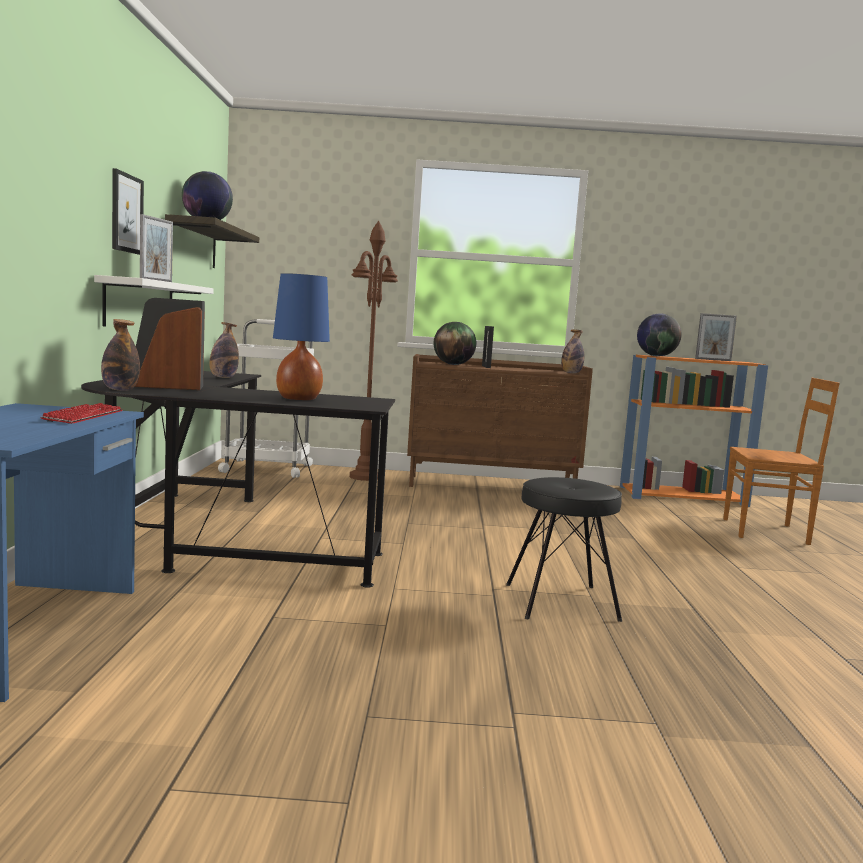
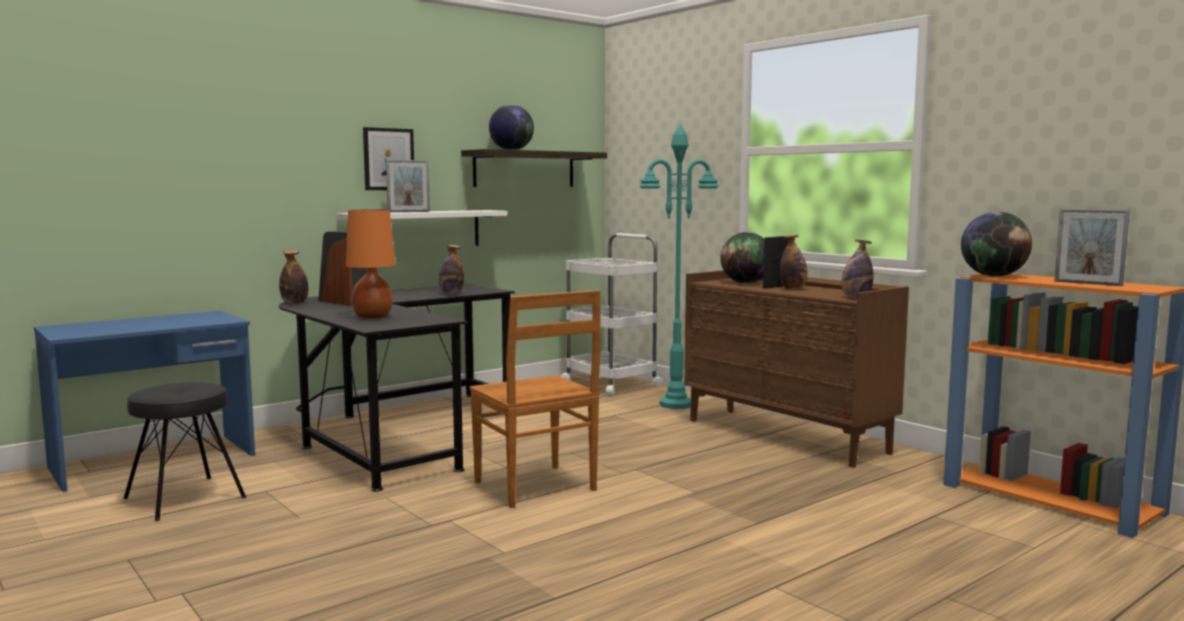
camera: 50 degrees right, 0 degrees up
(84, 416) = (196, 322): keyboard -> none
(298, 399) = (373, 317): blue table lamp -> orange table lamp
(364, 477) = (676, 404): brown floor lamp -> turquoise floor lamp
(504, 368) = (793, 289): none -> bottle
(562, 602) = (462, 548): black stool -> black stool (184, 498)
(768, 531) = (1014, 571): brown chair -> brown chair (536, 487)

